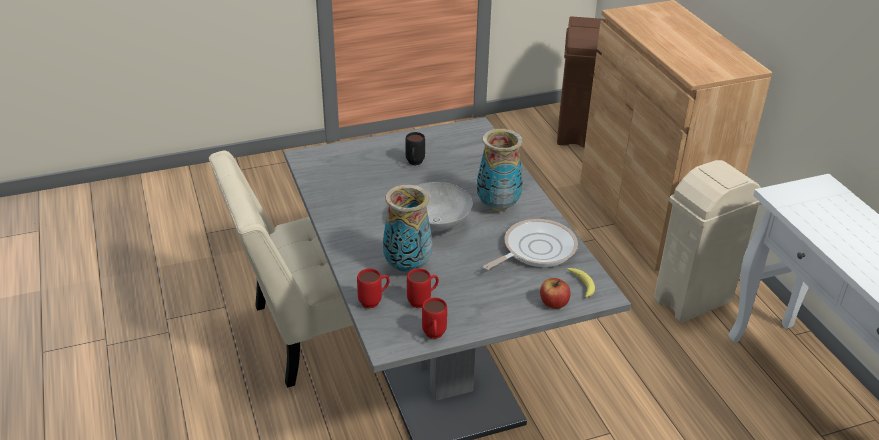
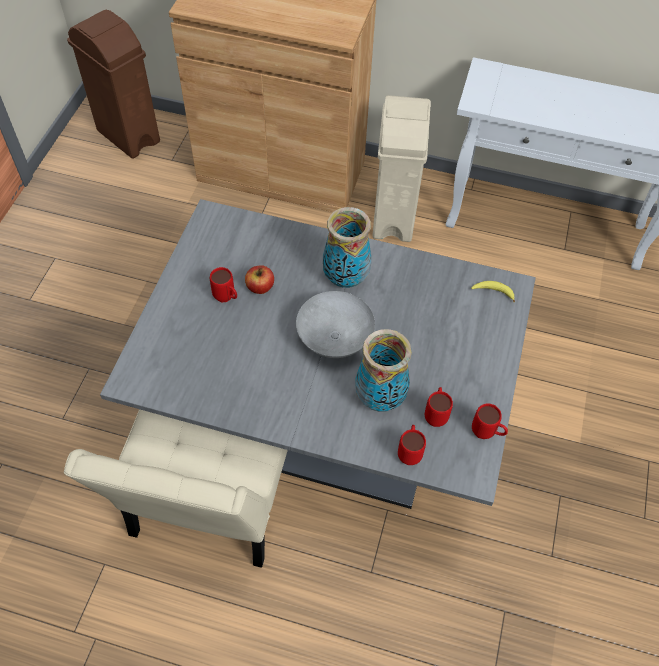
camera: 55 degrees left, 20 degrees up
(414, 164) = (227, 299): black mug -> red mug
(535, 249) = (426, 292): frying pan -> none
(553, 303) = (502, 325): apple -> apple (260, 287)

